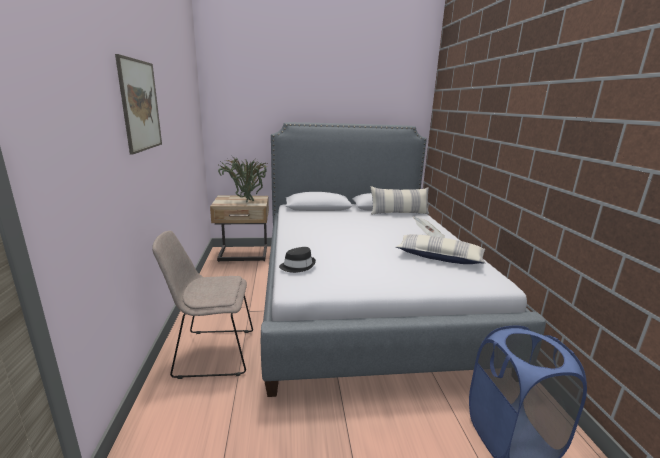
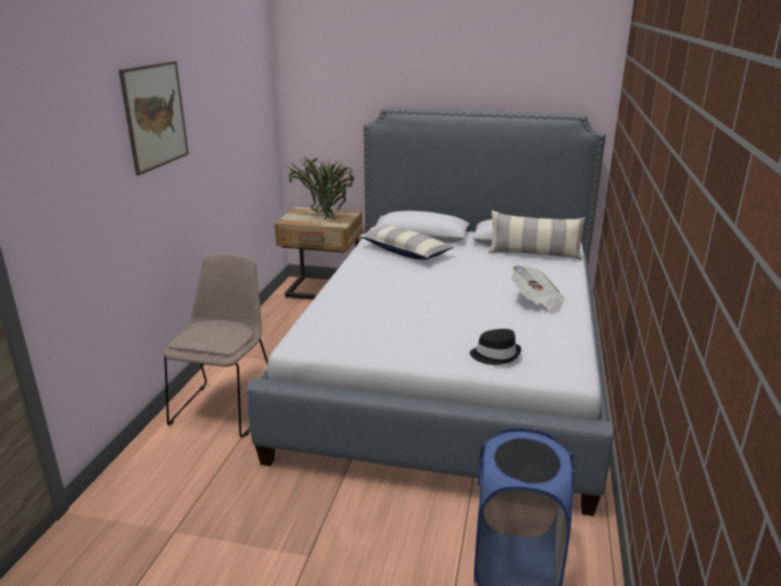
camera: 20 degrees right, 5 degrees up
(211, 352) = (226, 407): beige chair -> beige chair turned 90 degrees clockwise
(298, 266) = (321, 318): black hat -> black hat (495, 355)
(439, 257) = (523, 329): pillow -> pillow (405, 252)

